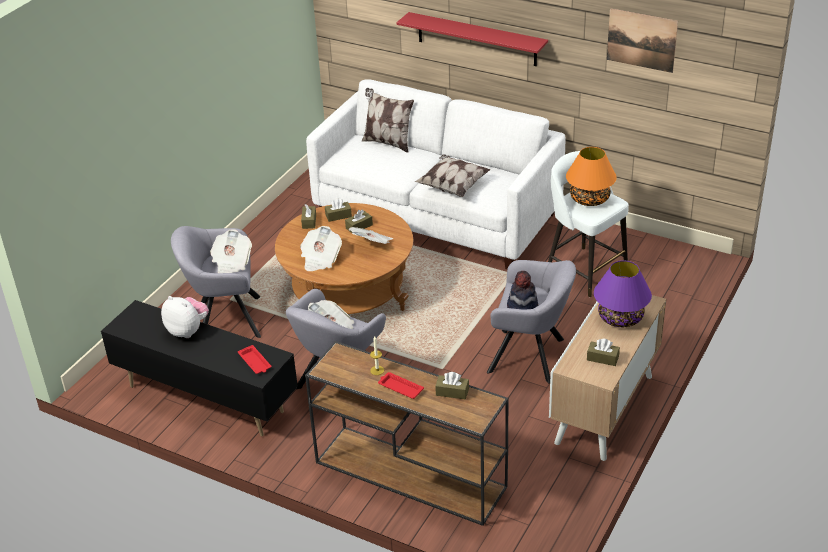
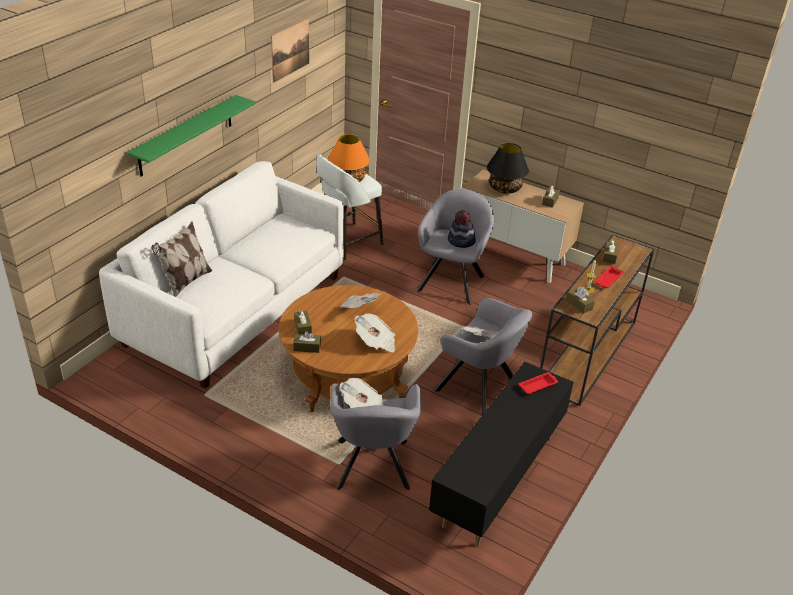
camera: 90 degrees left, 0 degrees up
(188, 330) = (489, 433): plush toy -> none
(359, 226) = (326, 315): brown tissue box -> brown tissue box (579, 305)
(453, 186) = (284, 251): pillow -> none
(476, 39) = (186, 135): red shelf -> green shelf
(620, 318) = (505, 188): purple table lamp -> black table lamp

